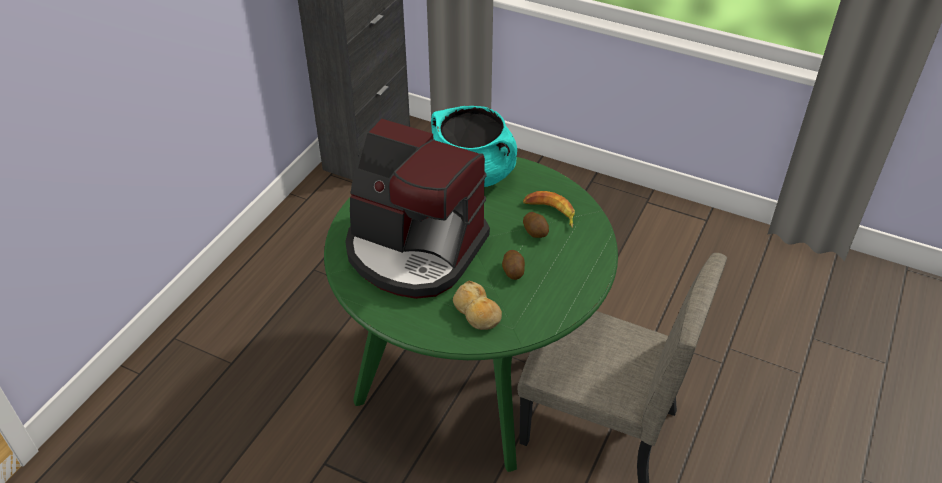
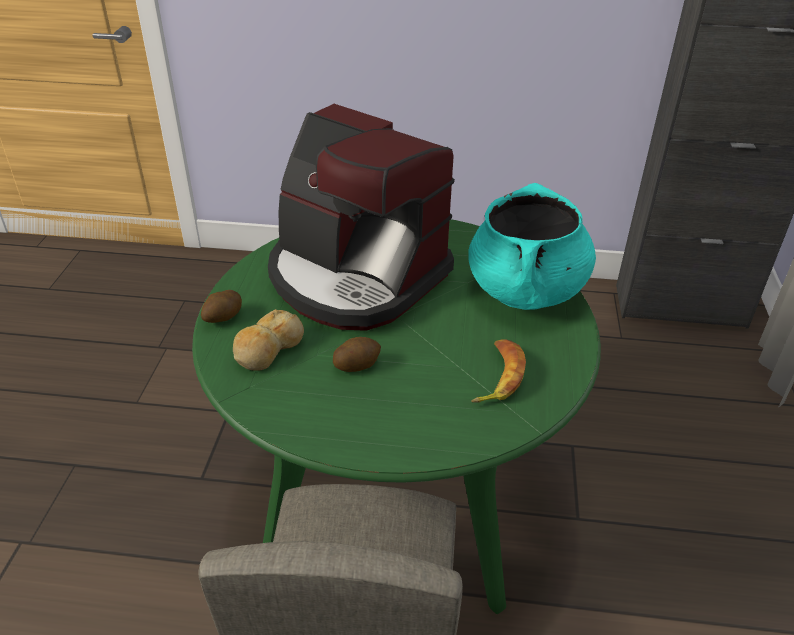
camera: 70 degrees right, 5 degrees down
(414, 250) = (355, 277): coffee machine -> coffee machine turned 60 degrees counterclockwise
(535, 232) = (446, 370): potato -> potato (223, 318)

